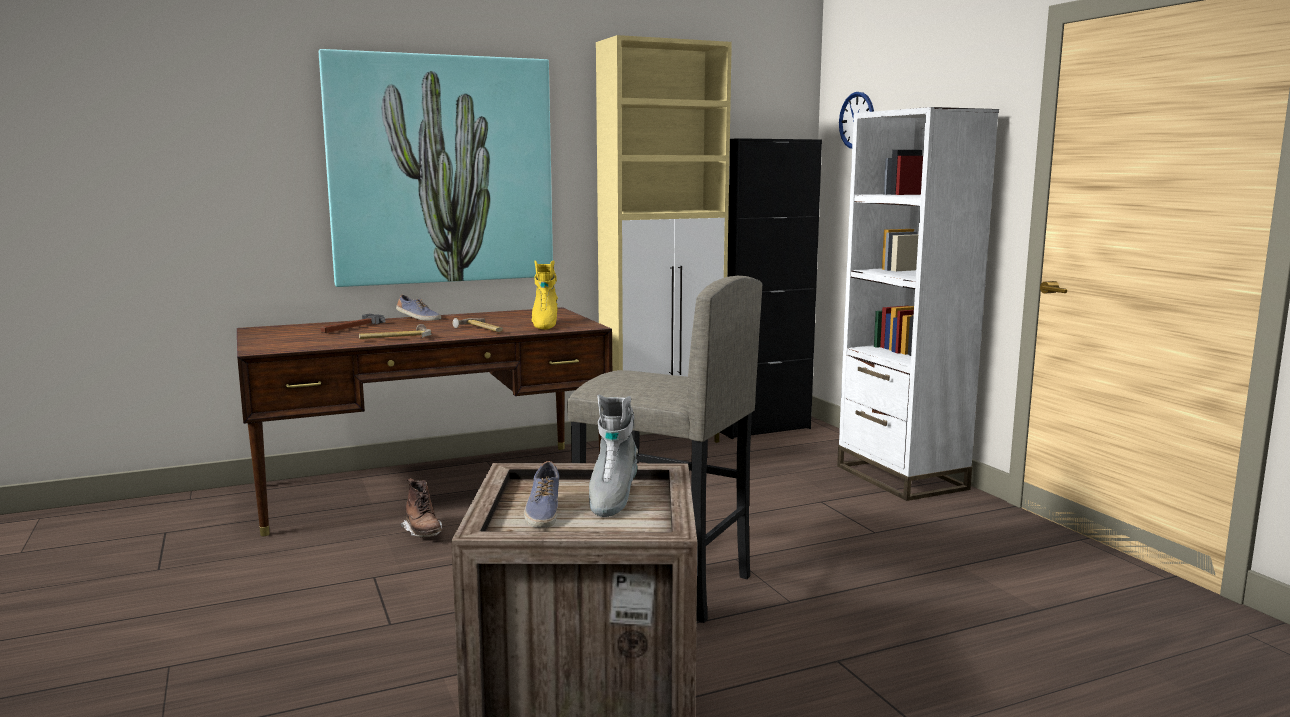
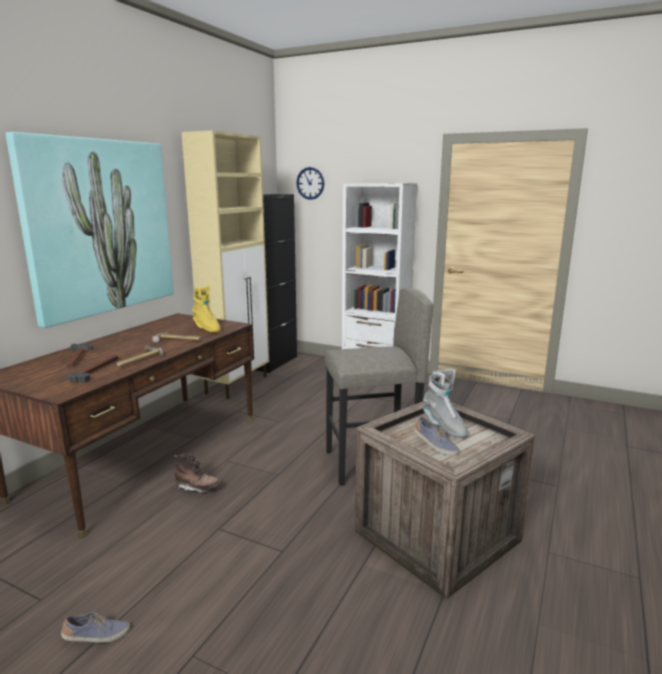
camera: 40 degrees left, 5 degrees up
(335, 339) = (95, 370): none -> hammer
(418, 318) = (104, 340): shoe -> shoe (96, 636)

